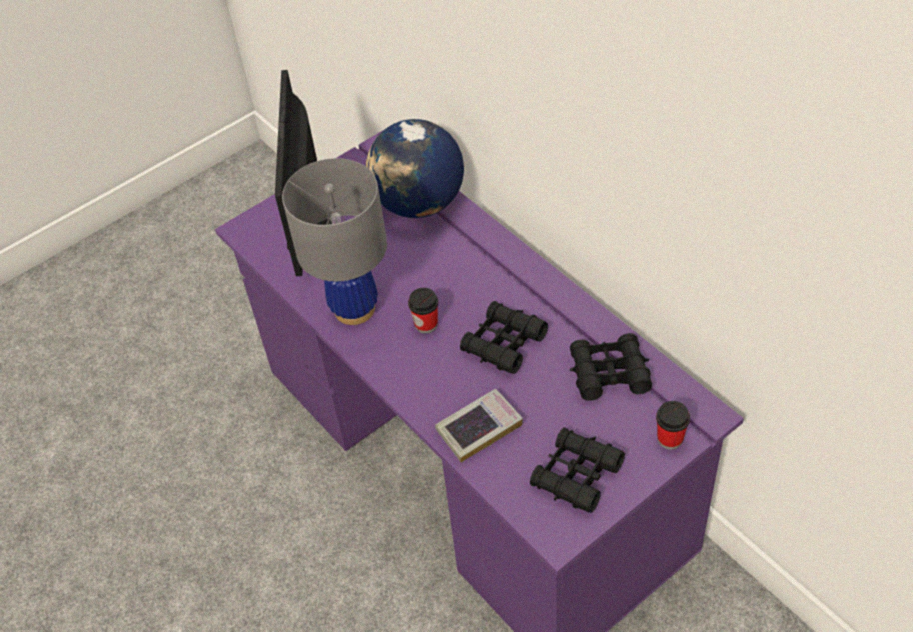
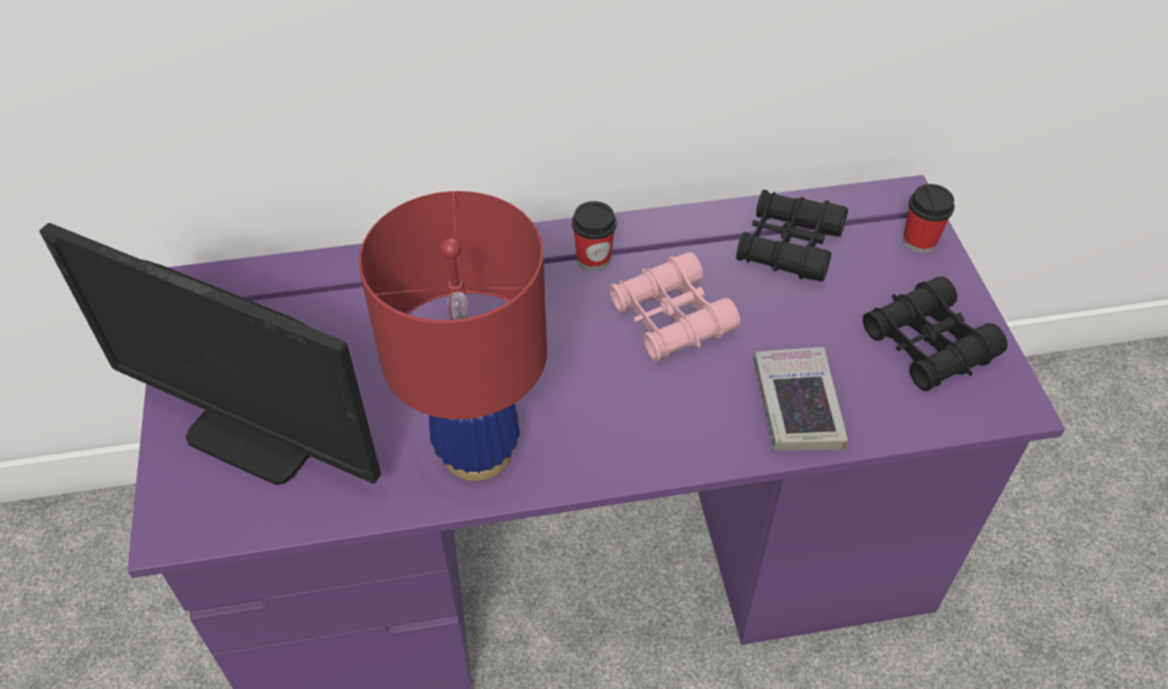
camera: 65 degrees left, 0 degrees up
(354, 309) = (477, 451): grey table lamp -> red table lamp
(418, 204) = (345, 293): globe -> none
(426, 324) = (575, 382): cup -> cup (593, 259)
(503, 343) = (671, 318): black binoculars -> pink binoculars

